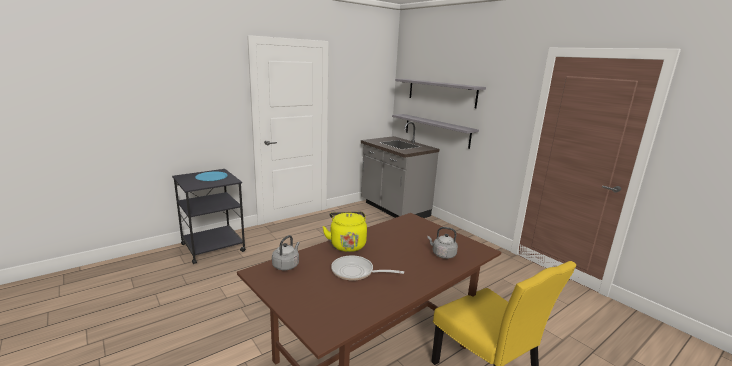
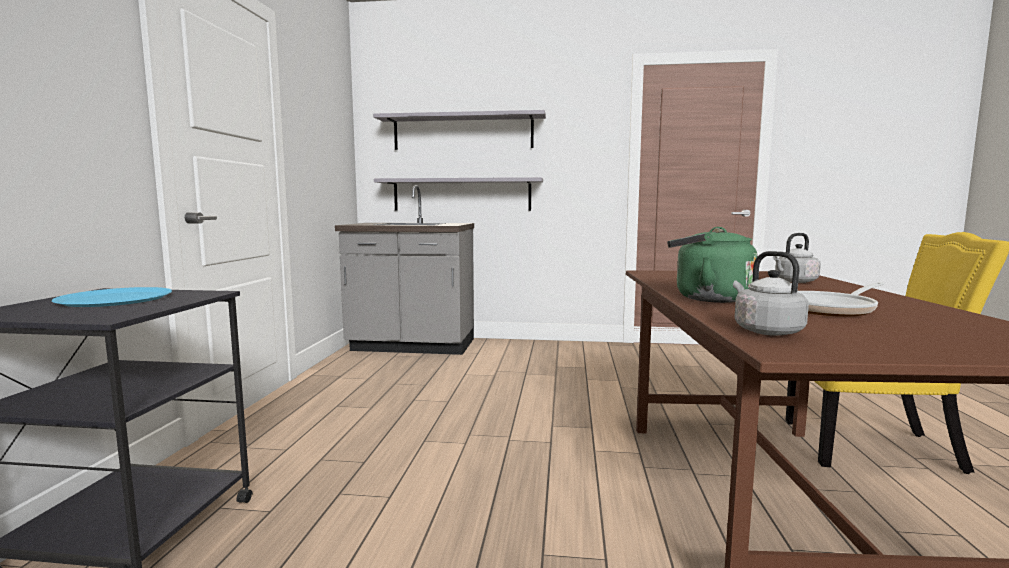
camera: 45 degrees left, 10 degrees down
(347, 244) = (707, 298): yellow kettle -> green kettle

